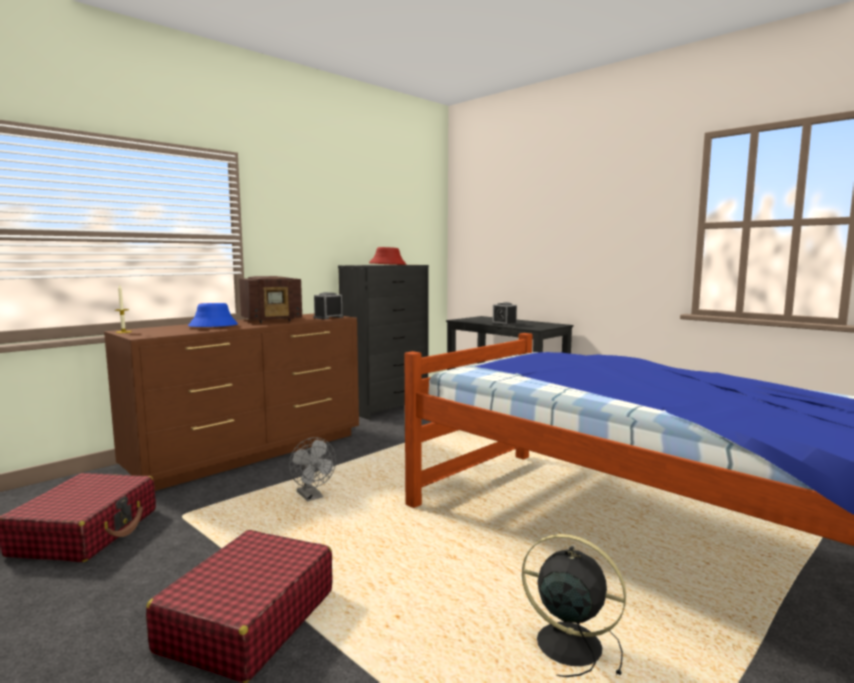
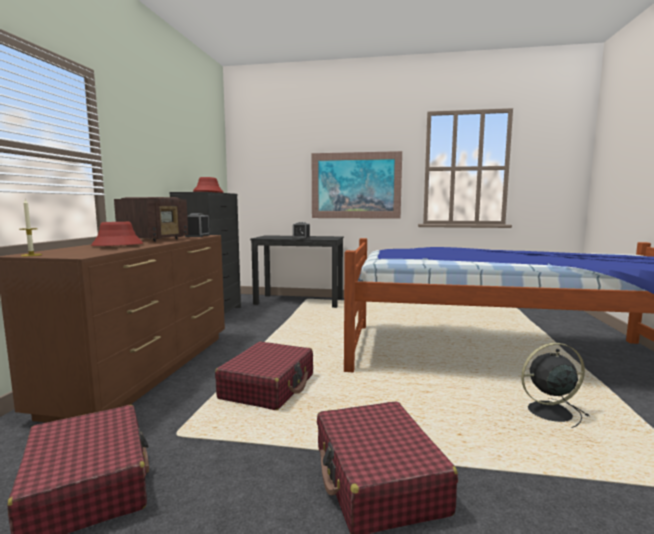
camera: 35 degrees left, 0 degrees up
(213, 326) = (117, 245): blue hat -> red hat
(312, 497) = (268, 386): grey fan -> red suitcase
(593, 252) = (355, 185): none -> picture

